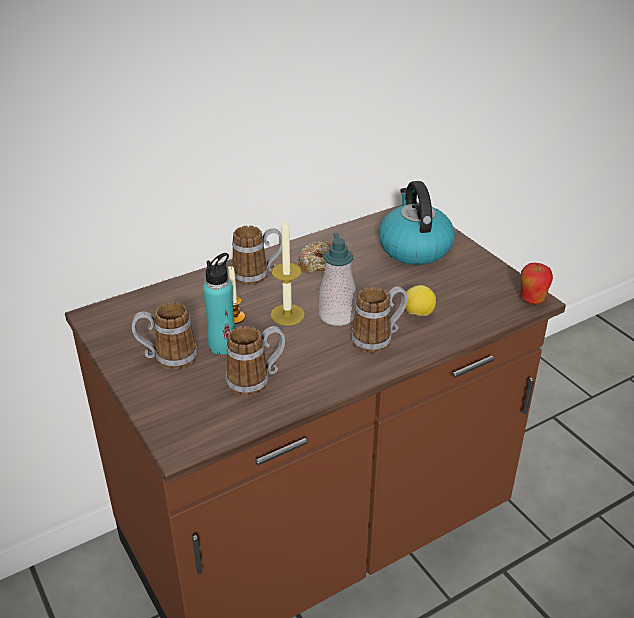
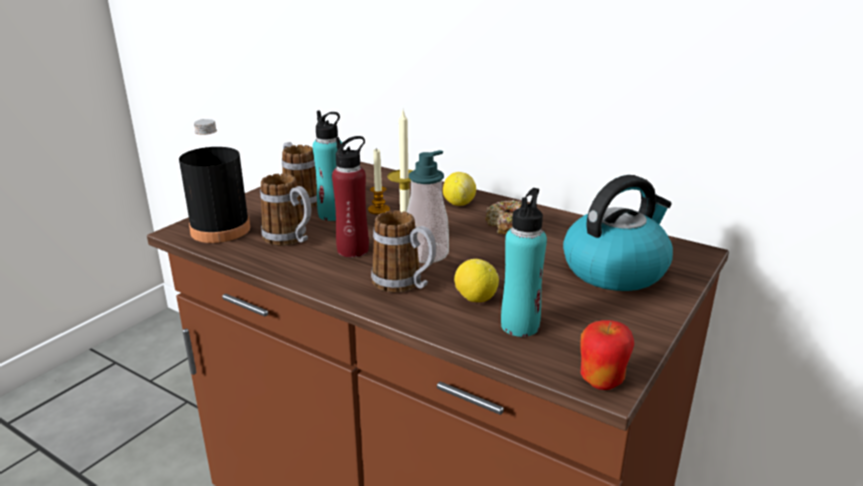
camera: 65 degrees right, 10 degrees down
(199, 420) = (220, 230): none -> black bottle
(257, 274) = (458, 203): mug -> lemon
(303, 350) = (353, 250): none -> red bottle
(461, 307) = (520, 325): none -> turquoise bottle

